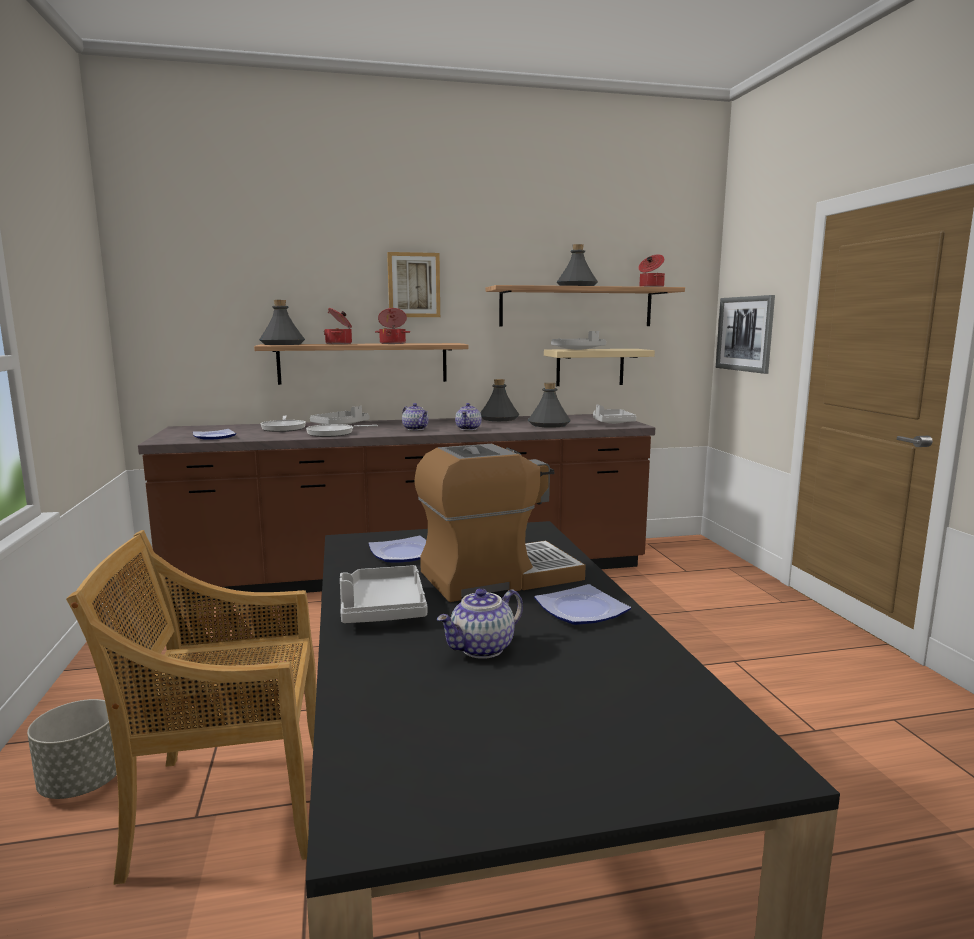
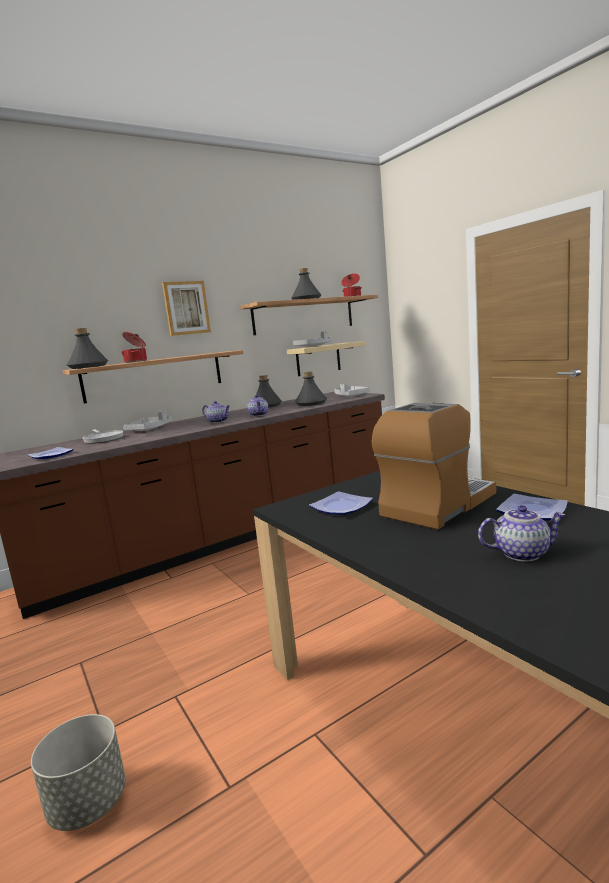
camera: 20 degrees left, 0 degrees up
(227, 807) = (249, 767): beige chair -> none
(333, 433) = (157, 435): frying pan -> none
(382, 608) = (399, 547): grey tray -> none
(393, 343) = (180, 356): cooking pot -> none
(482, 649) = (521, 553): teapot -> teapot turned 120 degrees counterclockwise
(745, 334) = (417, 323): picture -> none

